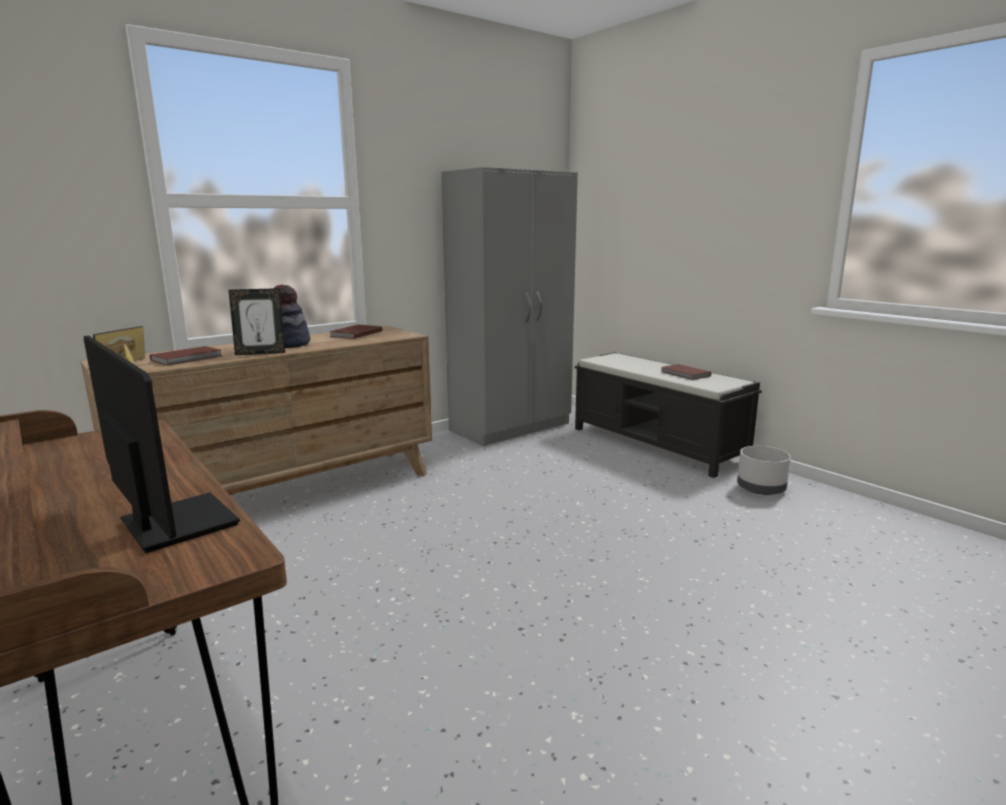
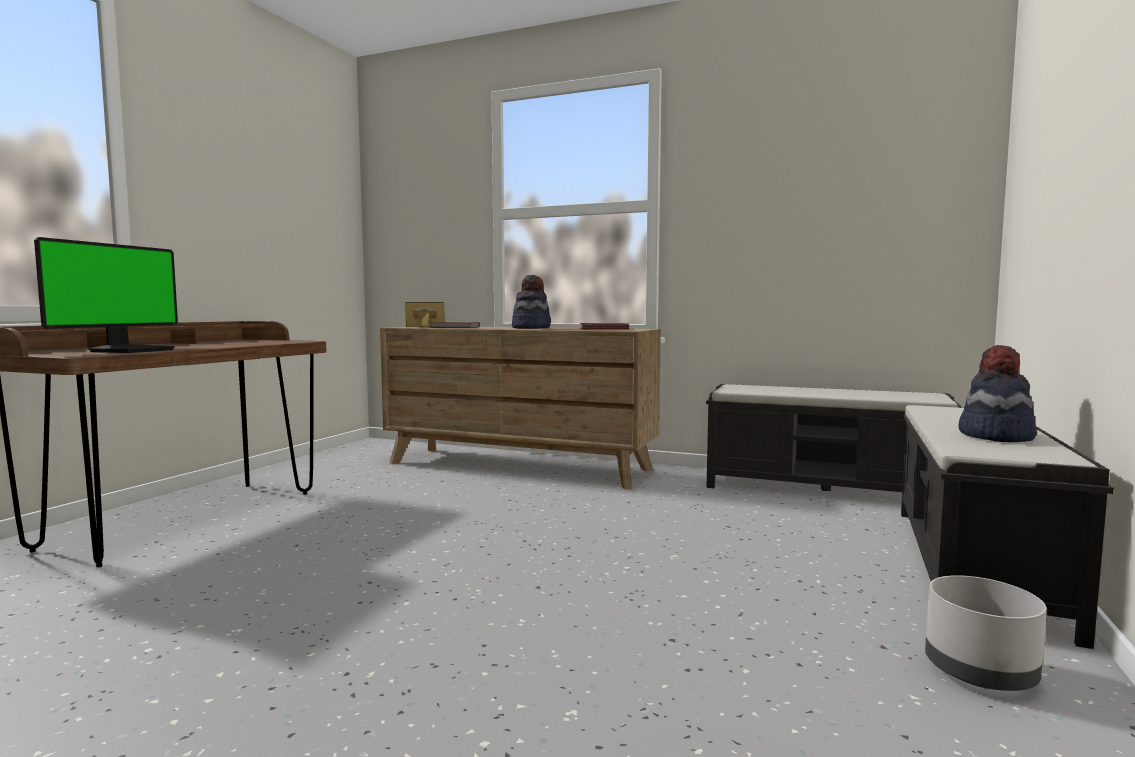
camera: 60 degrees right, 10 degrees down
(260, 353) = (492, 328): picture frame -> none
(512, 427) = (825, 489): grey wardrobe -> black bench
(685, 374) = (995, 436): brown book -> hat

